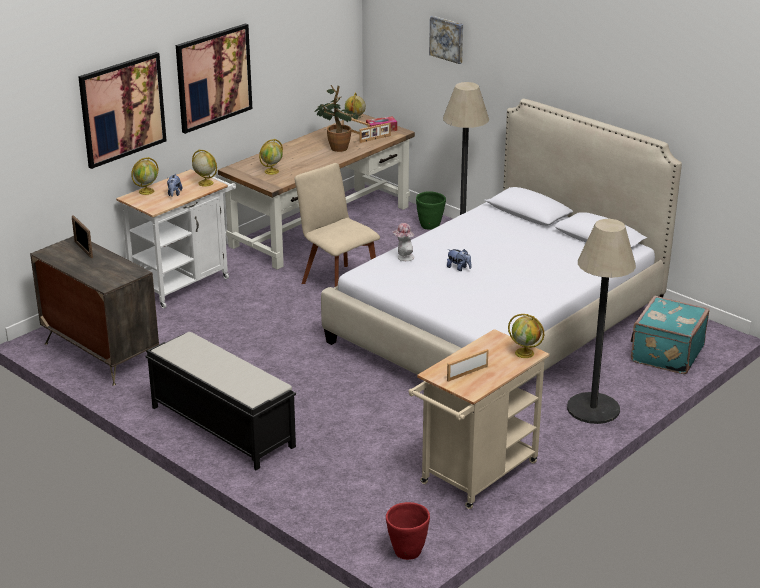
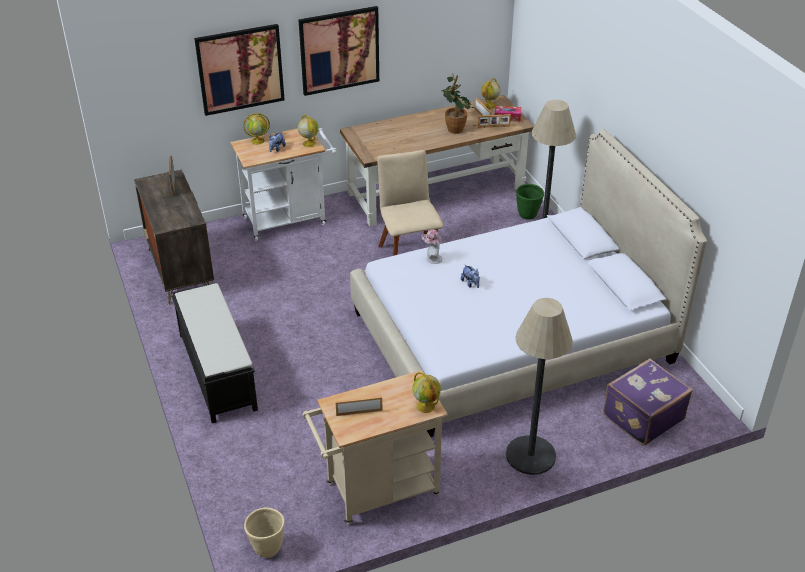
camera: 25 degrees right, 10 degrees up
(272, 171) = (381, 141): globe -> none
(407, 552) = (267, 549): red planter -> beige planter
(447, 39) = (564, 52): picture -> none
(665, 354) = (642, 417): turquoise suitcase -> purple suitcase

